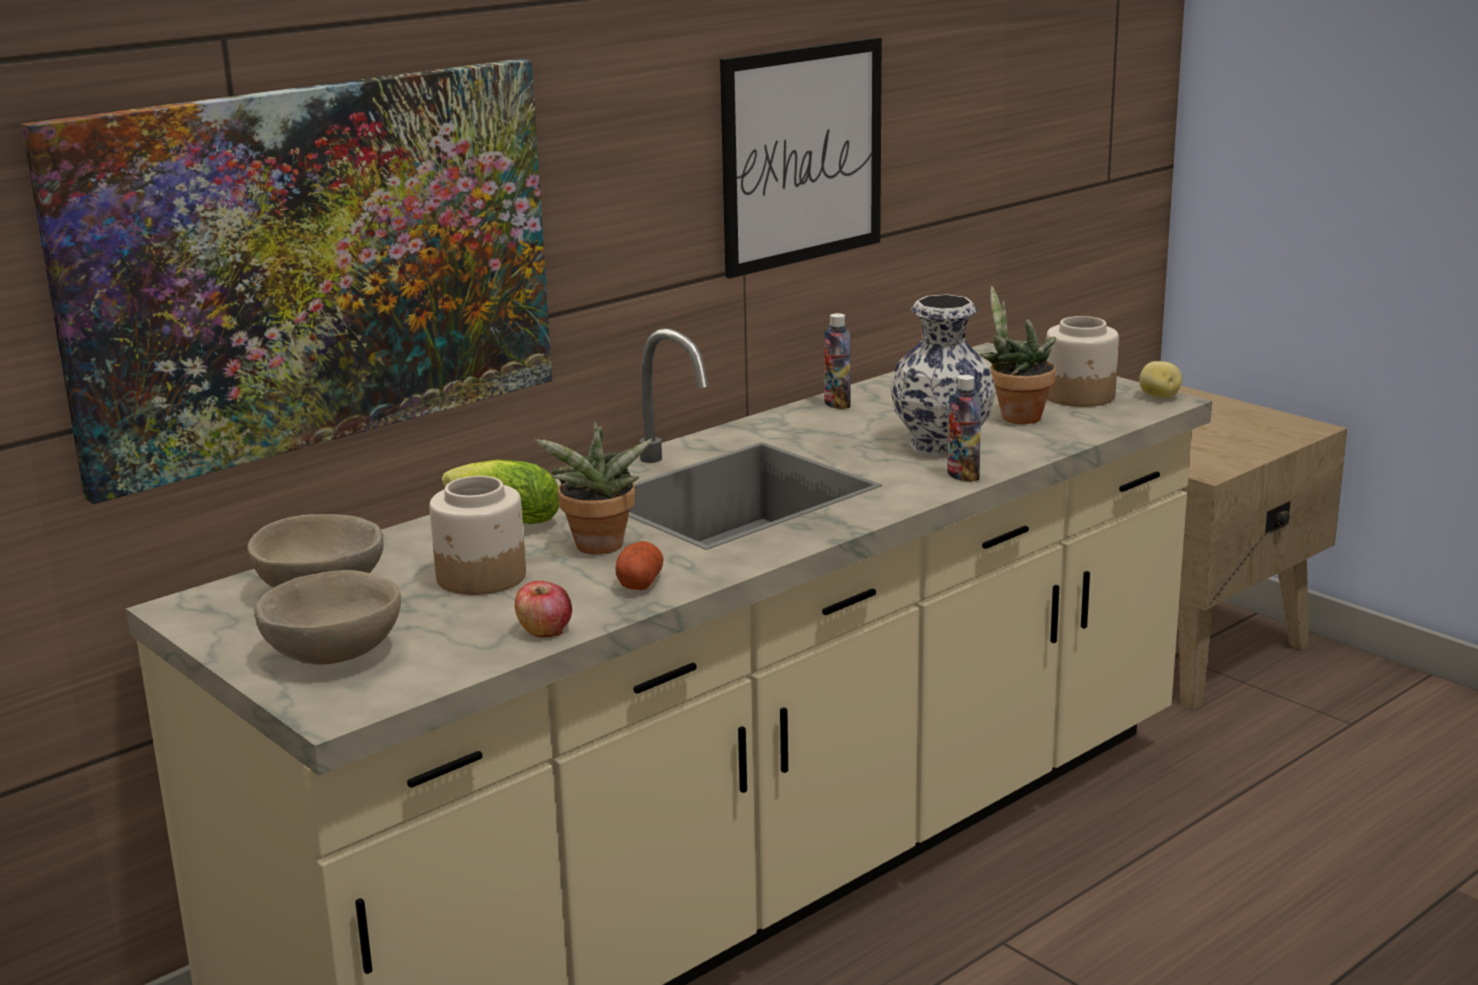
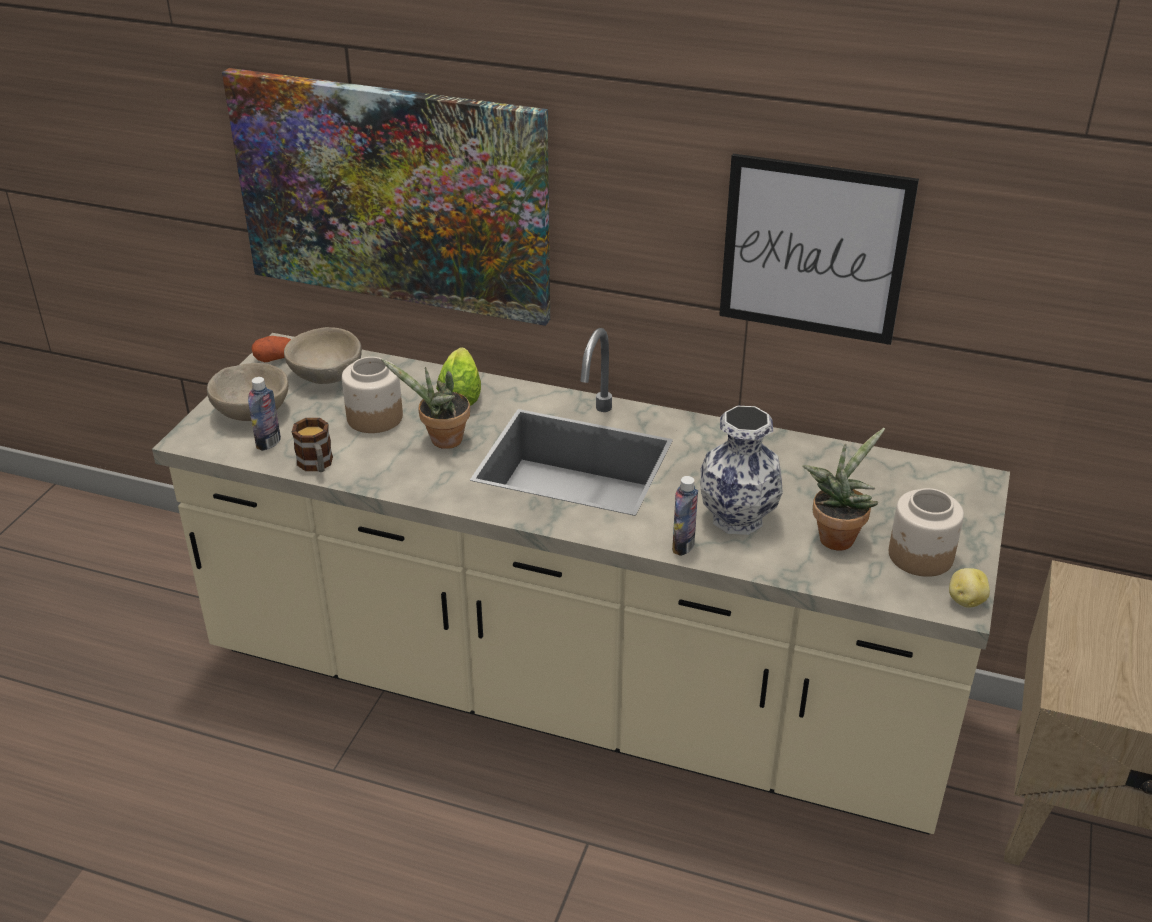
camera: 60 degrees right, 15 degrees up
(544, 630) = (317, 465): apple -> mug
(639, 582) = (402, 473): potato -> potato (275, 358)
(837, 404) = (780, 446): bottle -> bottle (268, 443)

